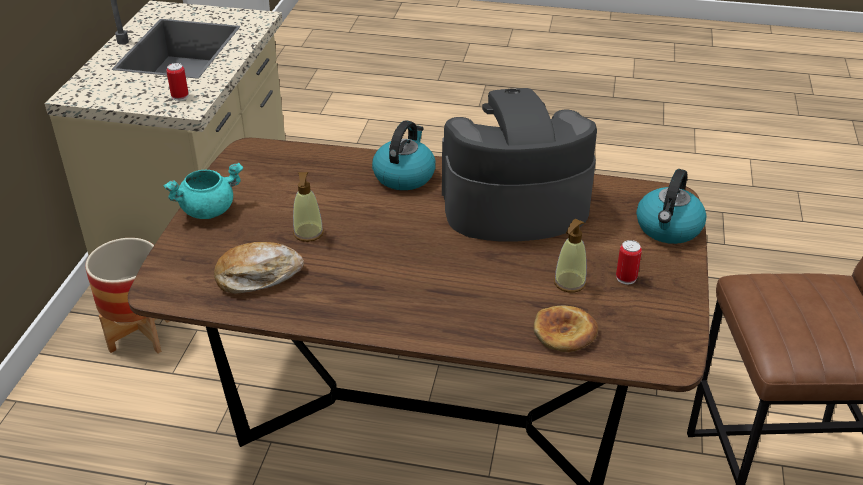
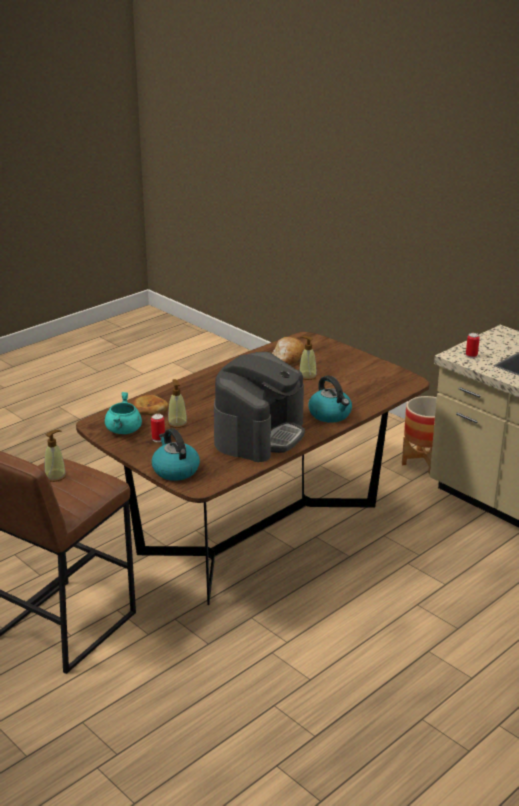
camera: 125 degrees right, 10 degrees down
(208, 210) = (360, 359): turquoise cooking pot -> turquoise cooking pot (124, 431)
(815, 318) = (55, 476): none -> soap dispenser

